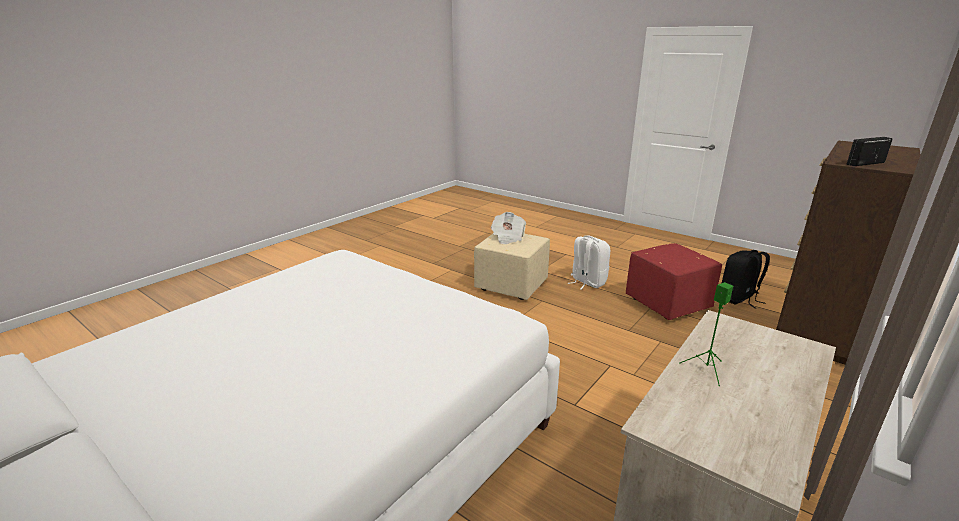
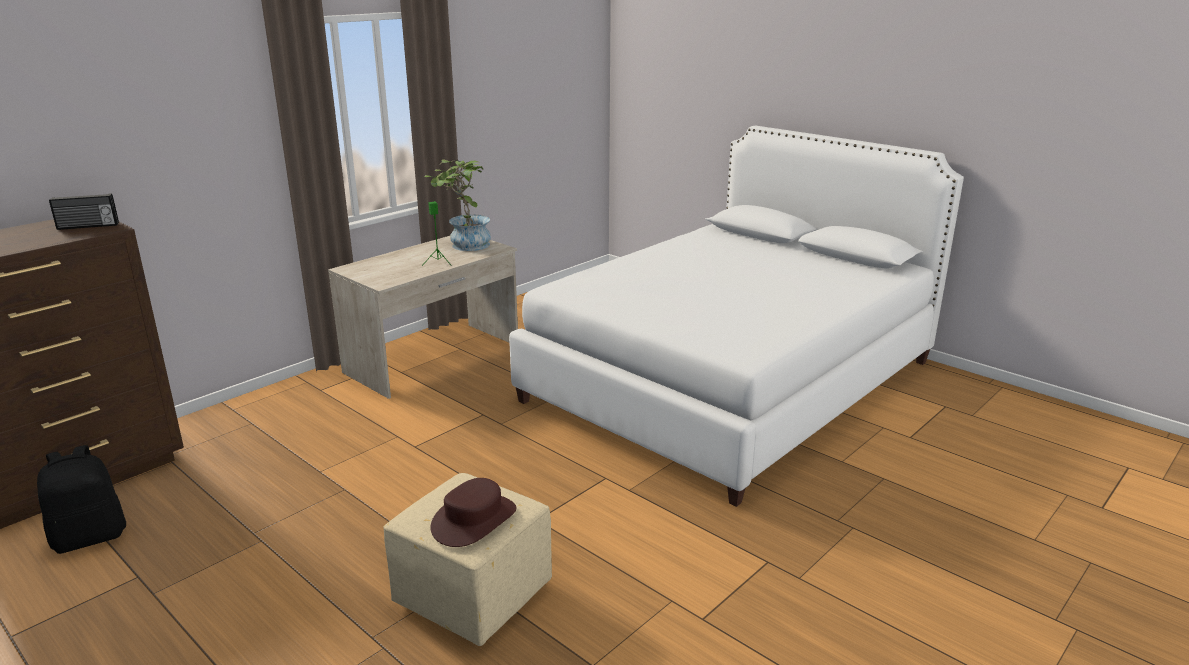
camera: 175 degrees left, 0 degrees up
(507, 237) = (474, 520): newspaper -> brown hat
(587, 282) = (312, 599): white backpack -> none
(668, 304) = (224, 533): red ottoman -> none
(725, 433) = (464, 245): none -> potted plant

